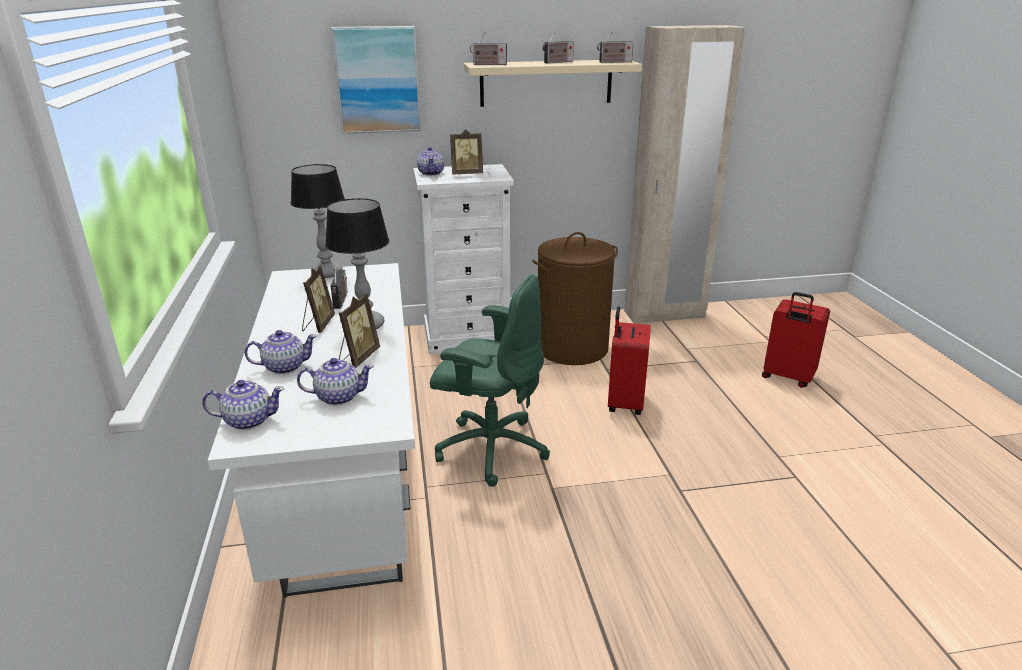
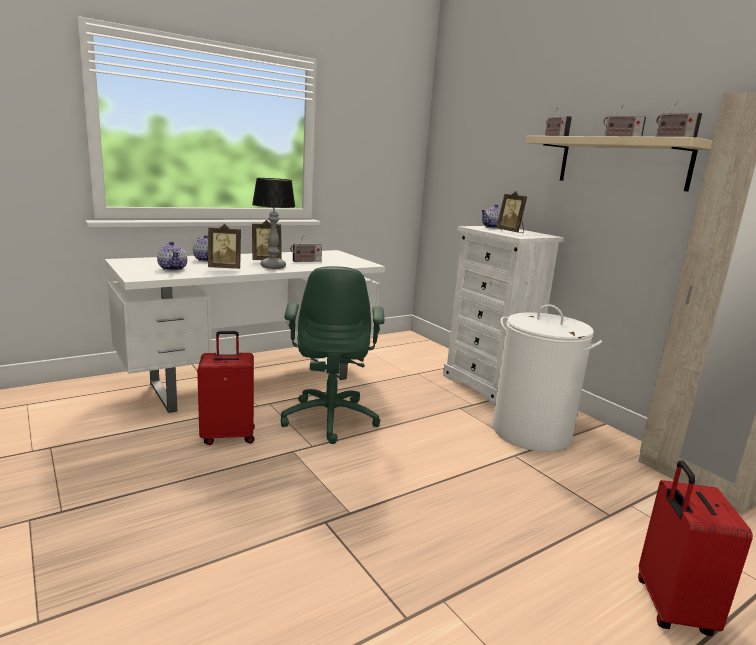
camera: 65 degrees right, 10 degrees down
(248, 420) = (143, 260): teapot -> none
(327, 273) = (346, 256): table lamp -> none
(377, 80) = (495, 151): picture -> none
(572, 348) = (531, 432): brown laundry basket -> white laundry basket
(624, 403) = (457, 472): red suitcase -> red suitcase (228, 435)

